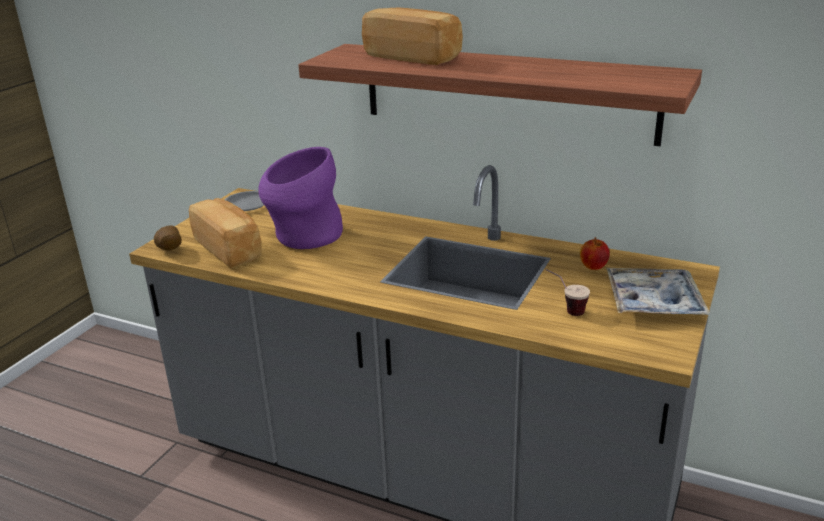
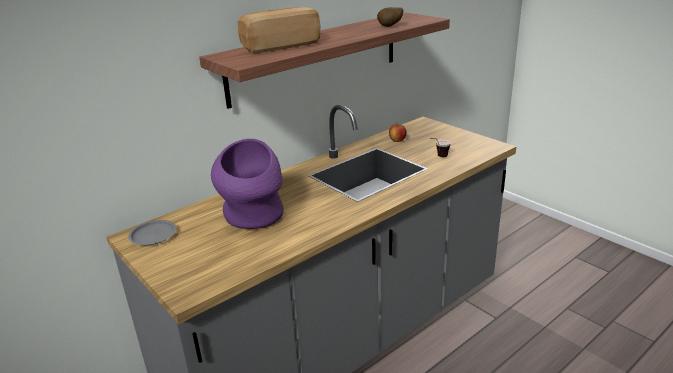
camera: 65 degrees left, 0 degrees up
(169, 250) = (201, 288): potato -> potato (390, 27)
(229, 249) = (235, 255): bread -> none
(653, 301) = (446, 136): tray -> none

